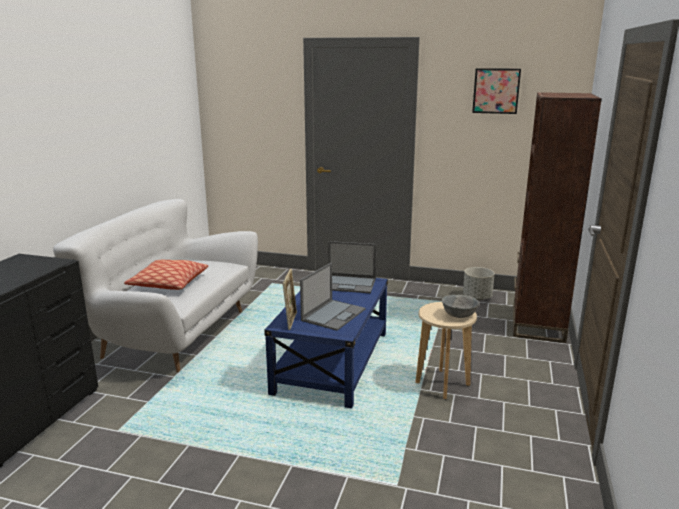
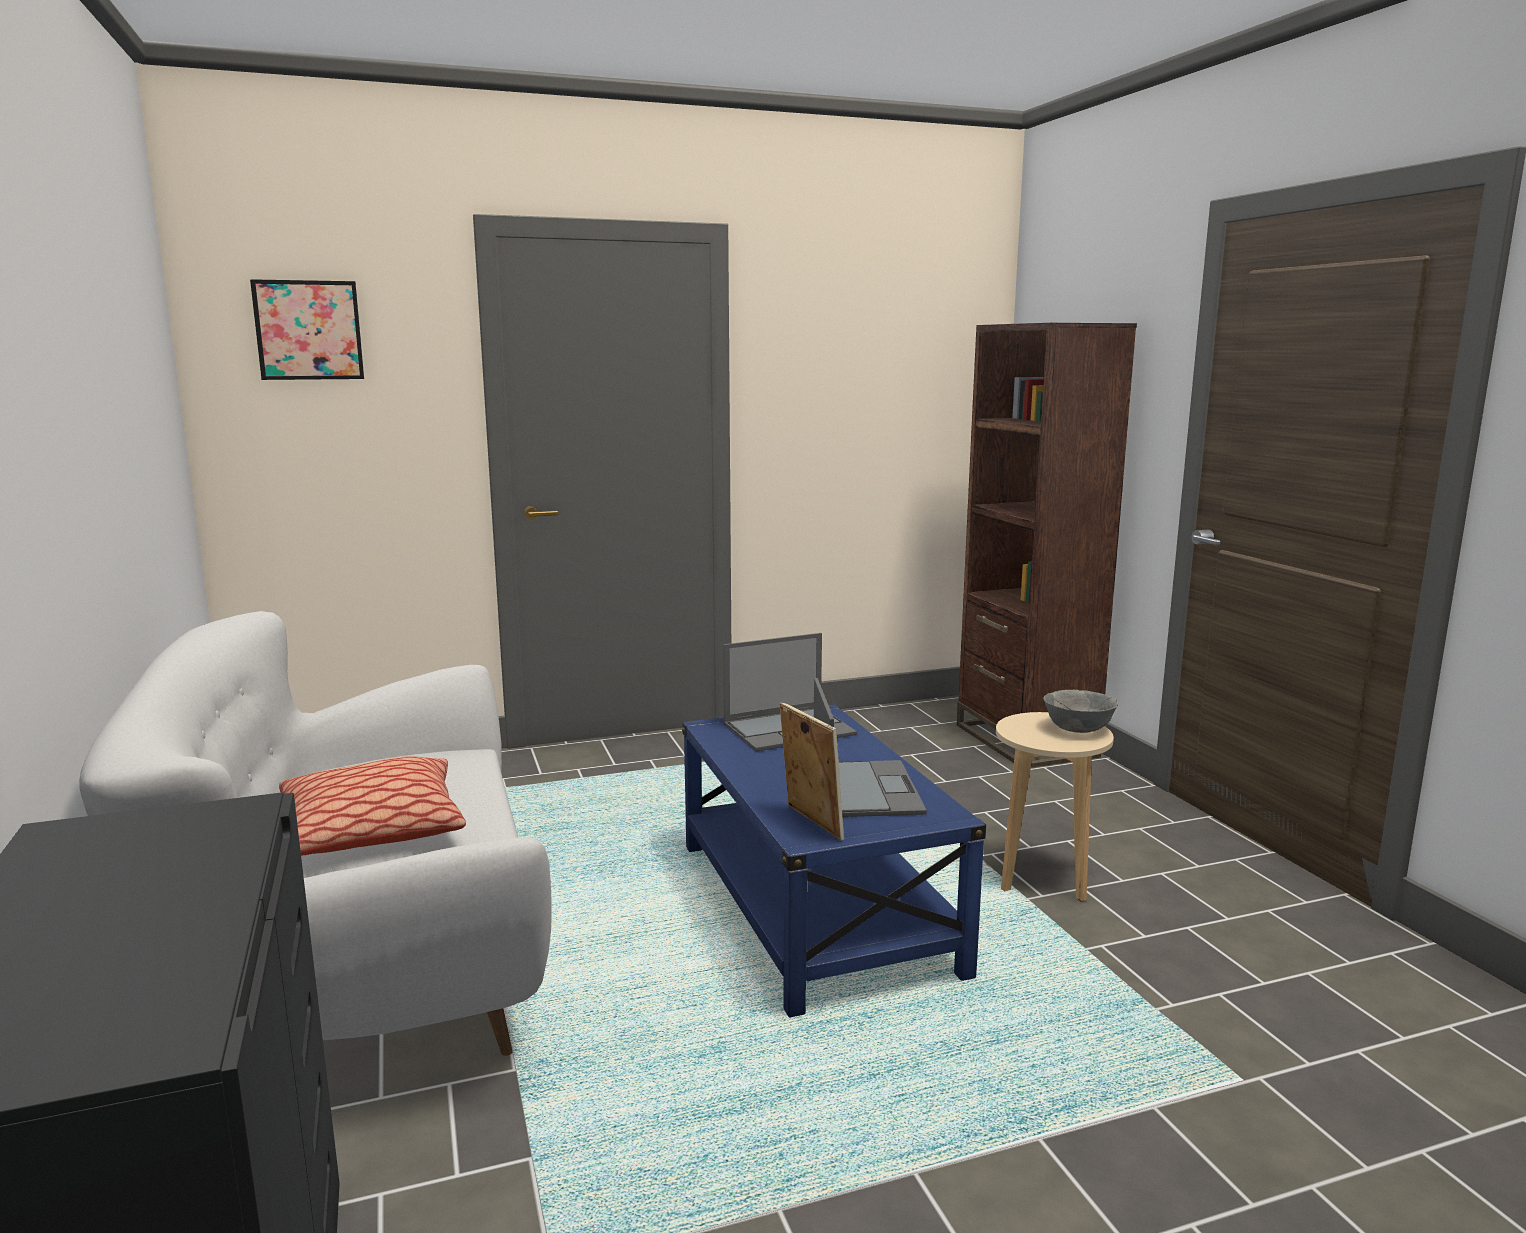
camera: 35 degrees left, 5 degrees down
(477, 297) = (883, 723): grey planter -> none
(496, 91) = (870, 330): picture -> picture (308, 330)

